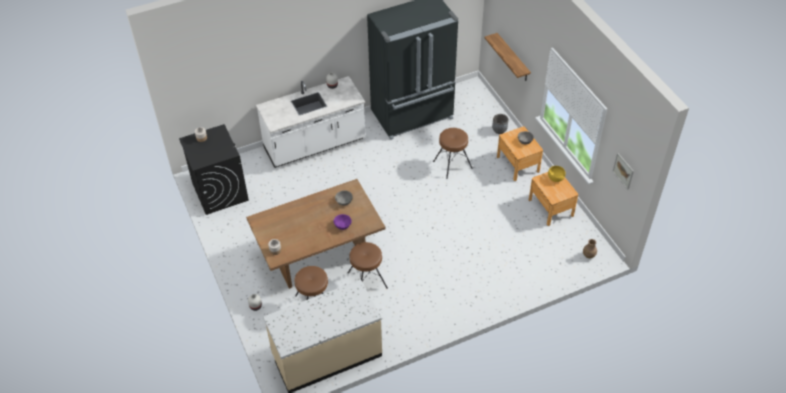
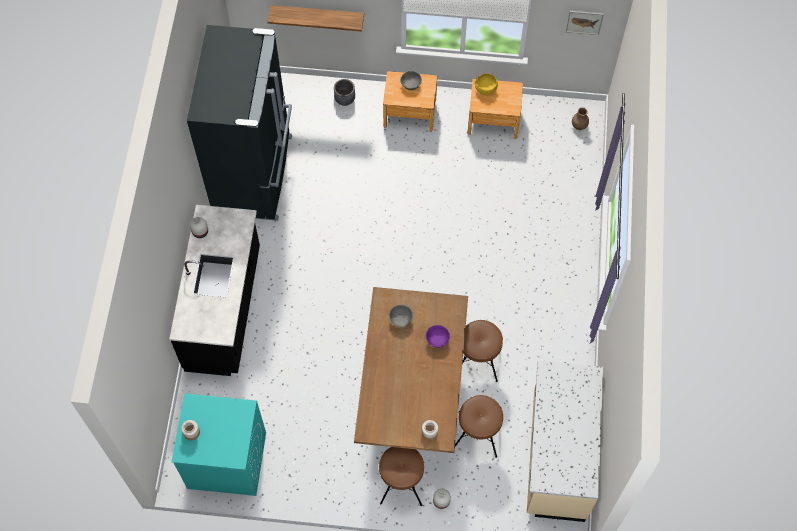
camera: 60 degrees left, 15 degrees up
(219, 191) = (226, 460): black washing machine -> turquoise washing machine
(315, 145) = (224, 309): white counter -> black counter
(452, 164) = (364, 178): brown stool -> brown stool (401, 482)

